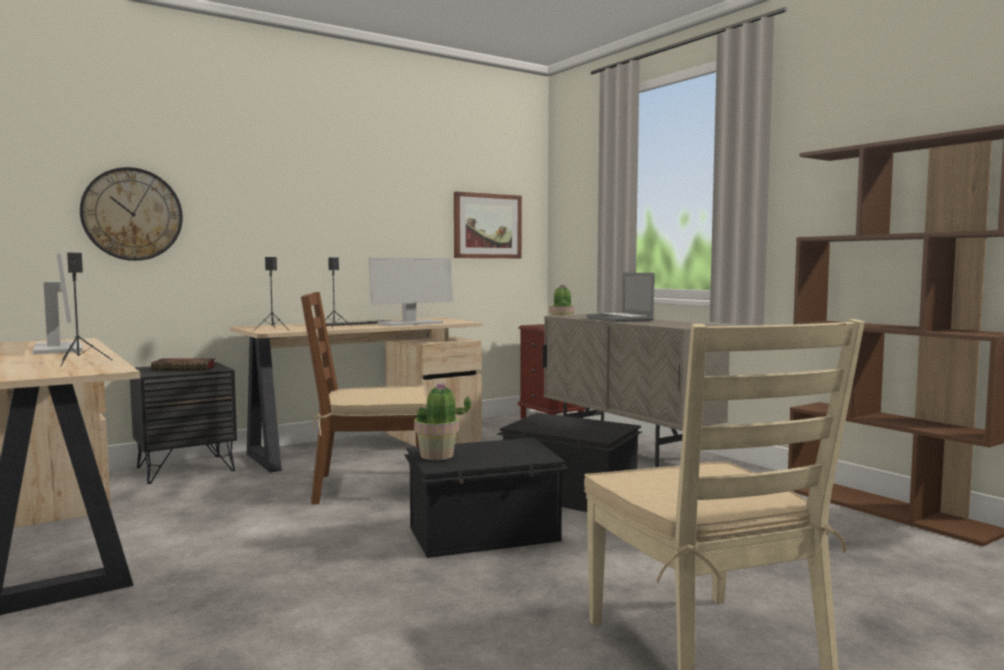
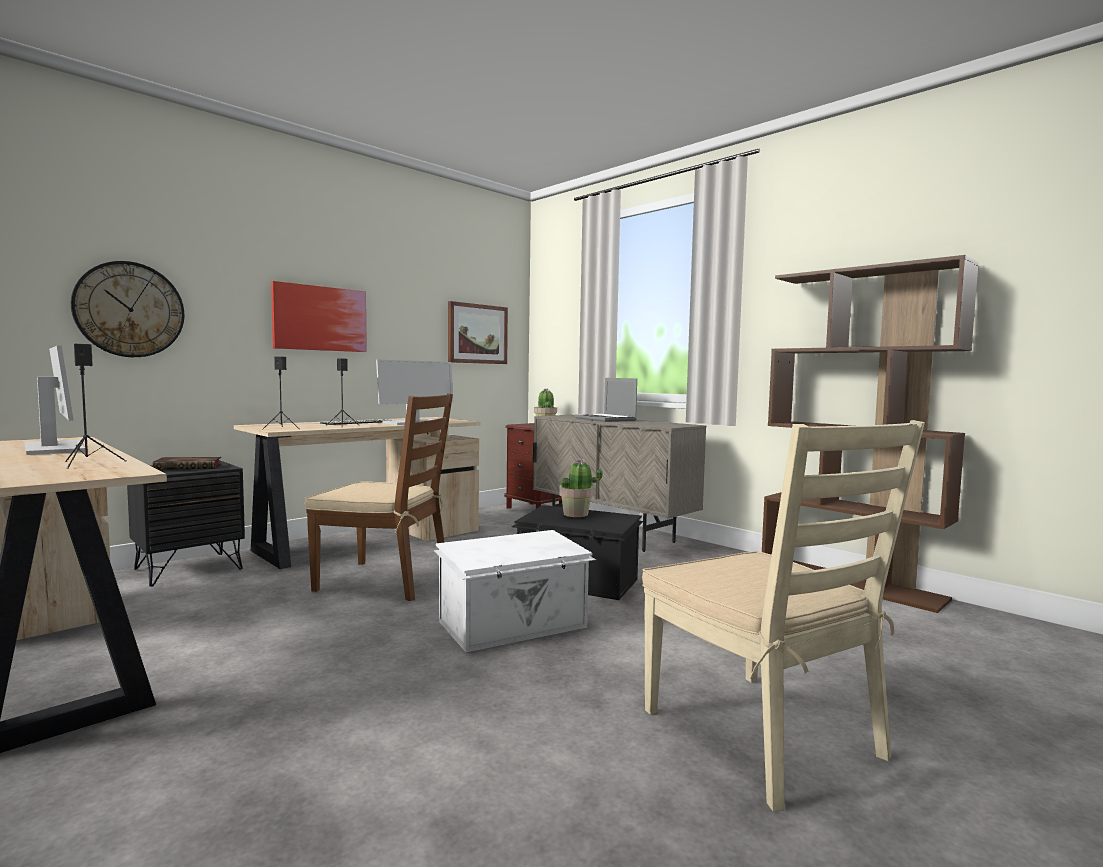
camera: 10 degrees left, 0 degrees up
(316, 216) = (320, 318): none -> picture
(369, 487) = (385, 580): brown chair -> brown chair turned 150 degrees counterclockwise
(437, 456) = (470, 551): potted plant -> potted plant (576, 514)
(485, 535) = (514, 625): black storage box -> white storage box

